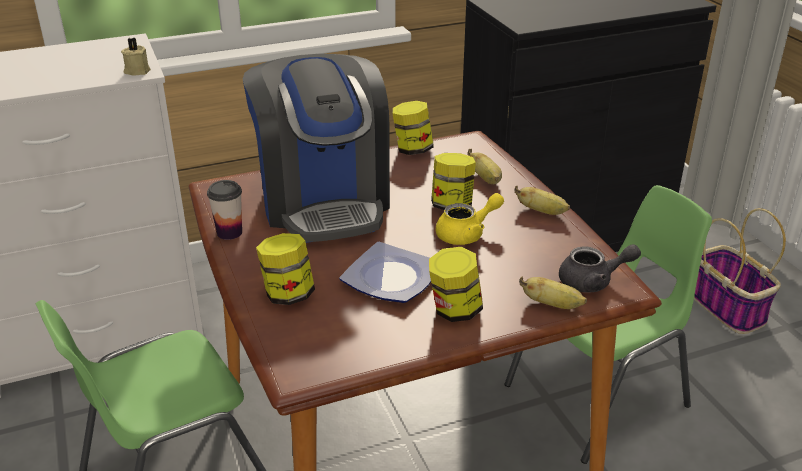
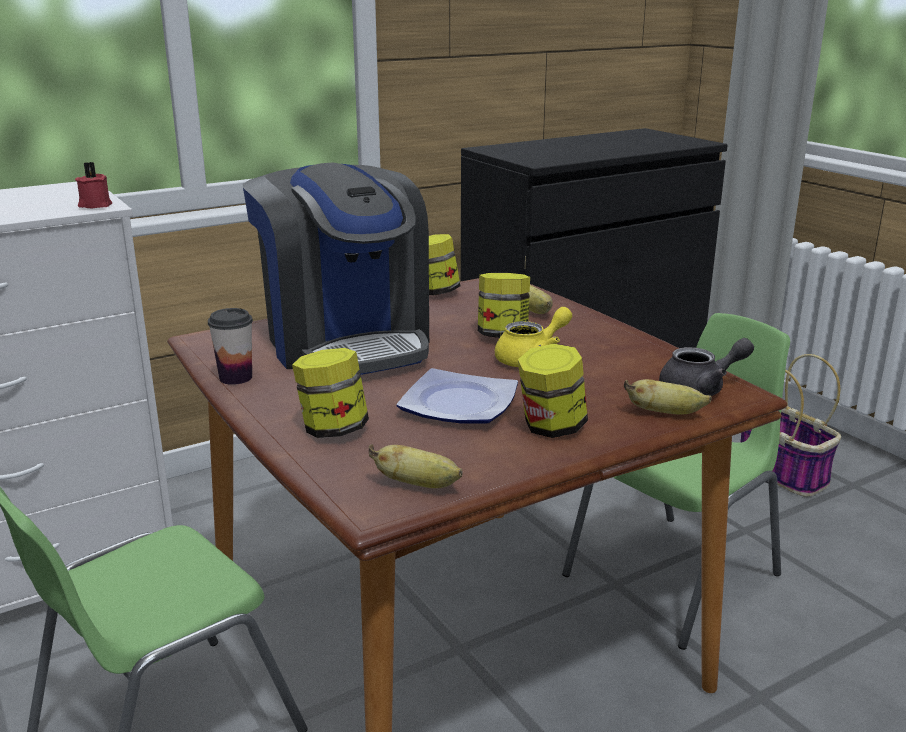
camera: 10 degrees left, 10 degrees down
(137, 71) = (95, 205): beige candle -> red candle
(542, 212) = (610, 334): banana -> banana (418, 485)

